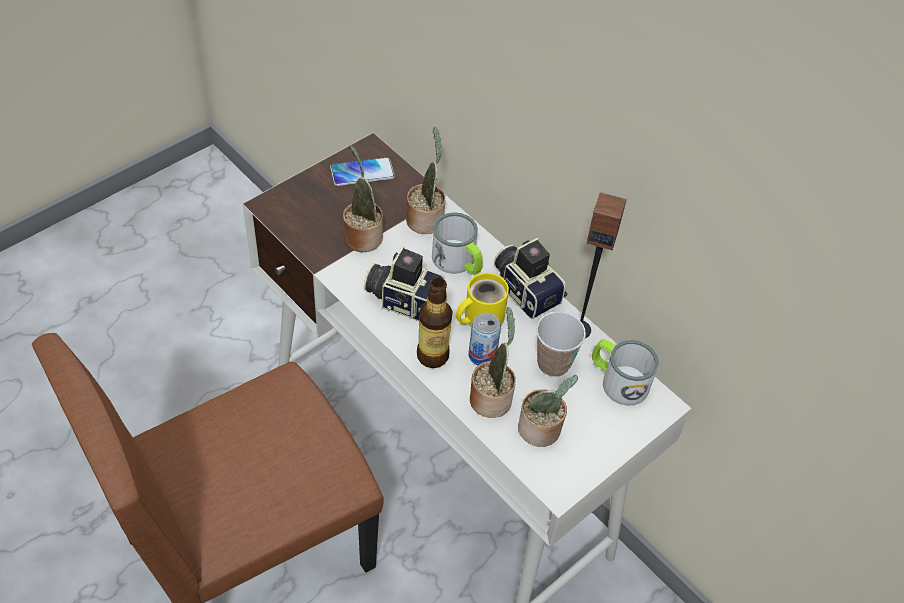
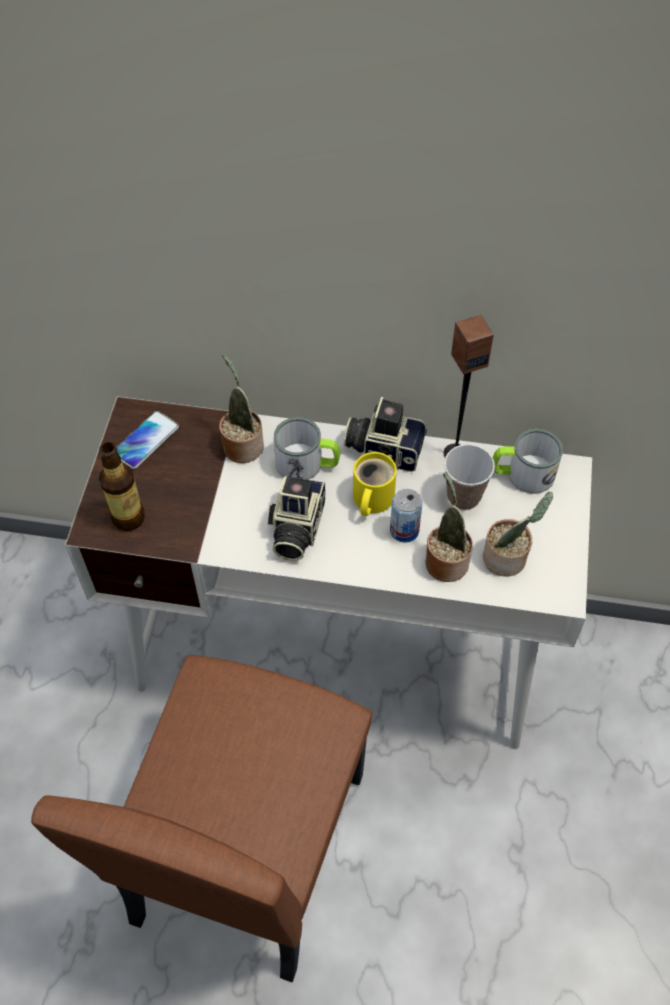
camera: 35 degrees left, 5 degrees up
(362, 236) = (204, 498): potted plant -> none
(404, 299) = (295, 528): camera -> camera turned 60 degrees counterclockwise
(432, 356) = (367, 560): bottle -> bottle (128, 518)

